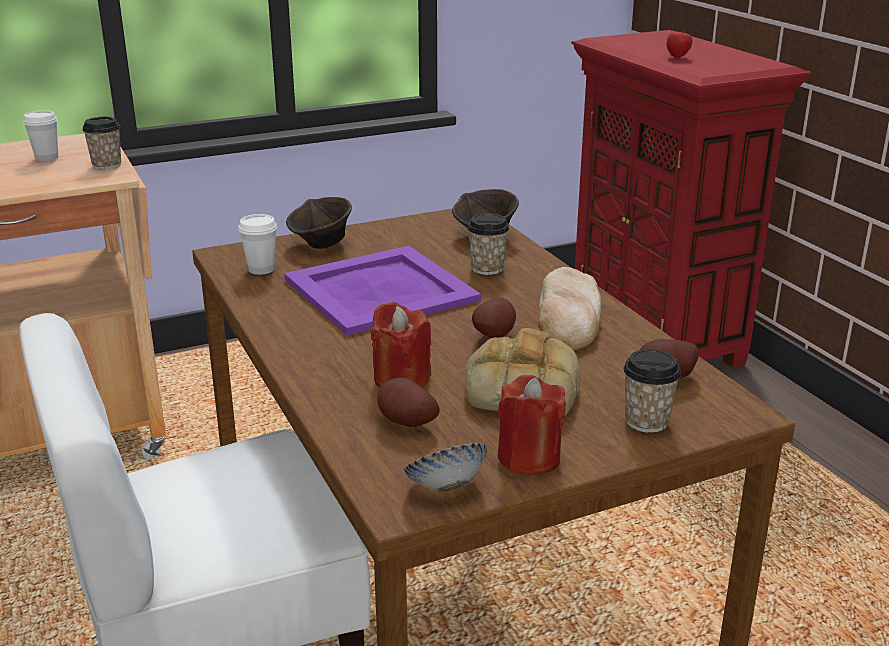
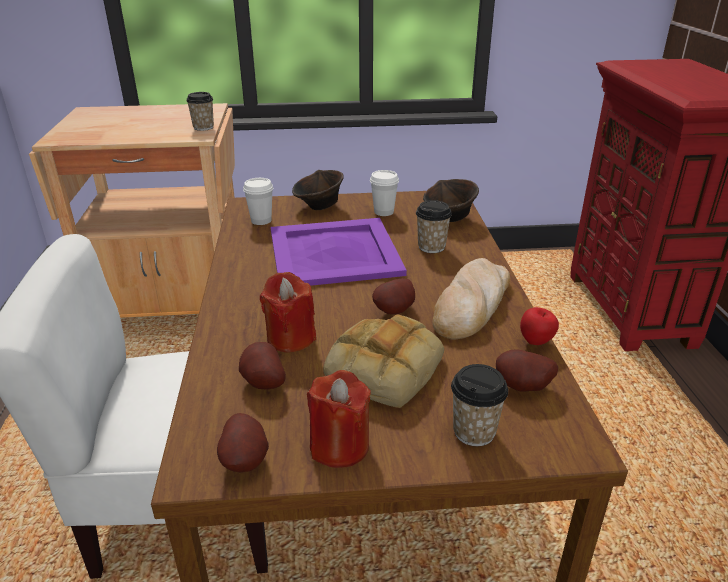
camera: 20 degrees right, 5 degrees up
(47, 158) = (172, 118): white cup -> white cup (383, 212)
(446, 488) = (246, 460): bowl -> potato
(678, 57) = (679, 81): apple -> apple (536, 342)

